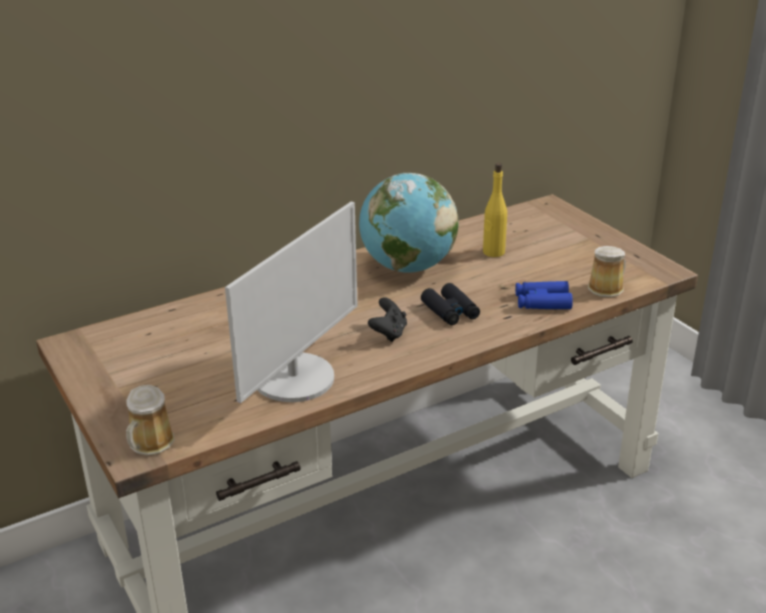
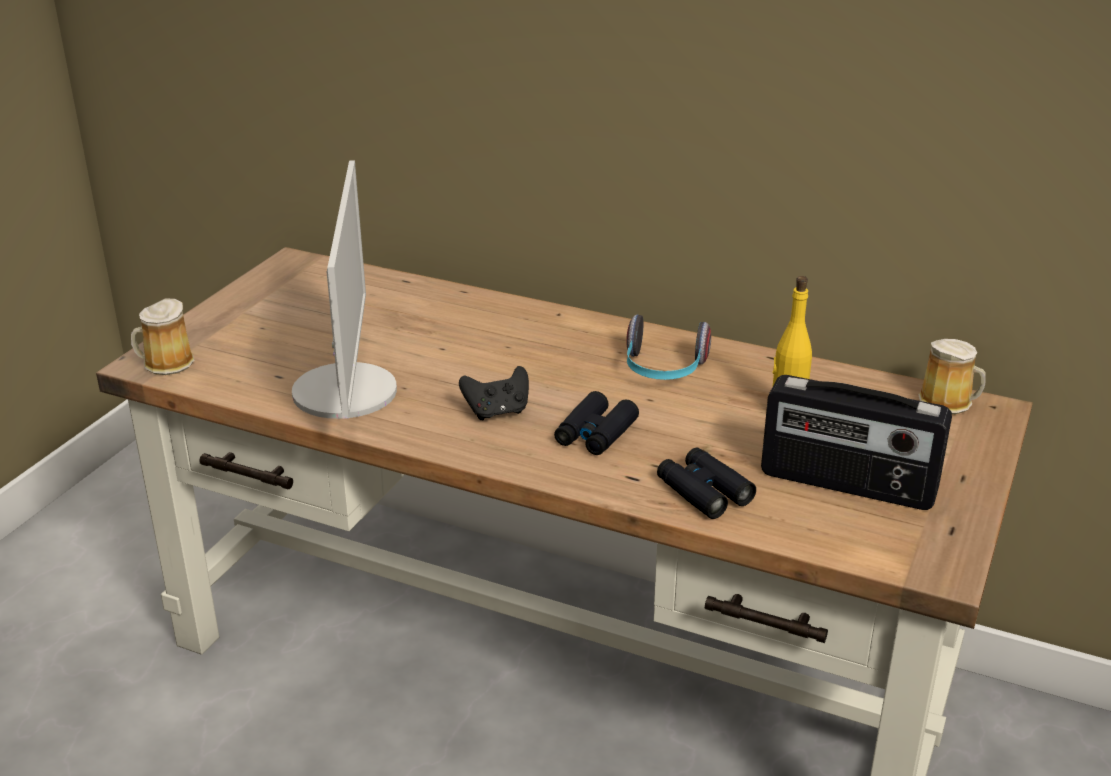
camera: 55 degrees right, 0 degrees up
(295, 378) = (346, 391): monitor -> monitor turned 90 degrees counterclockwise
(407, 267) = (663, 370): globe -> headphones
(542, 302) = (704, 491): blue binoculars -> black binoculars
(575, 264) = (847, 485): none -> radio
(607, 288) = (813, 533): mug -> mug (948, 402)

